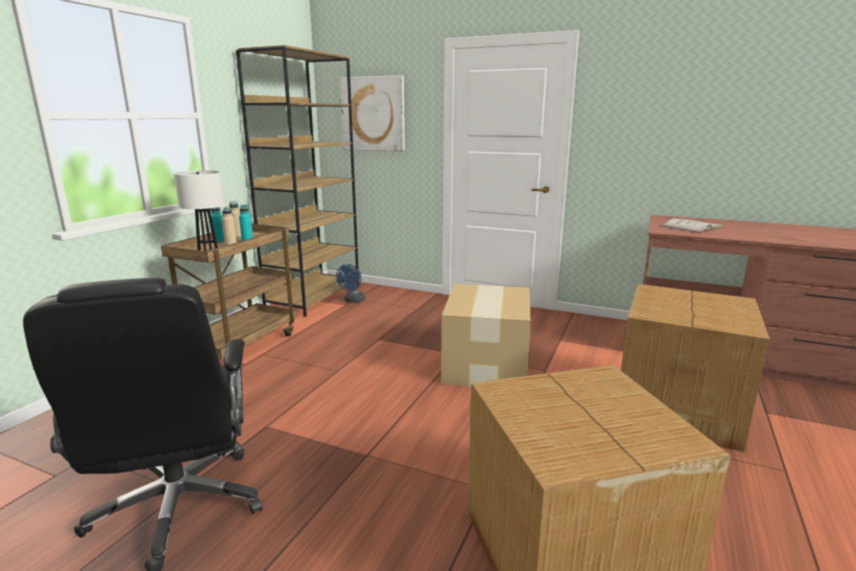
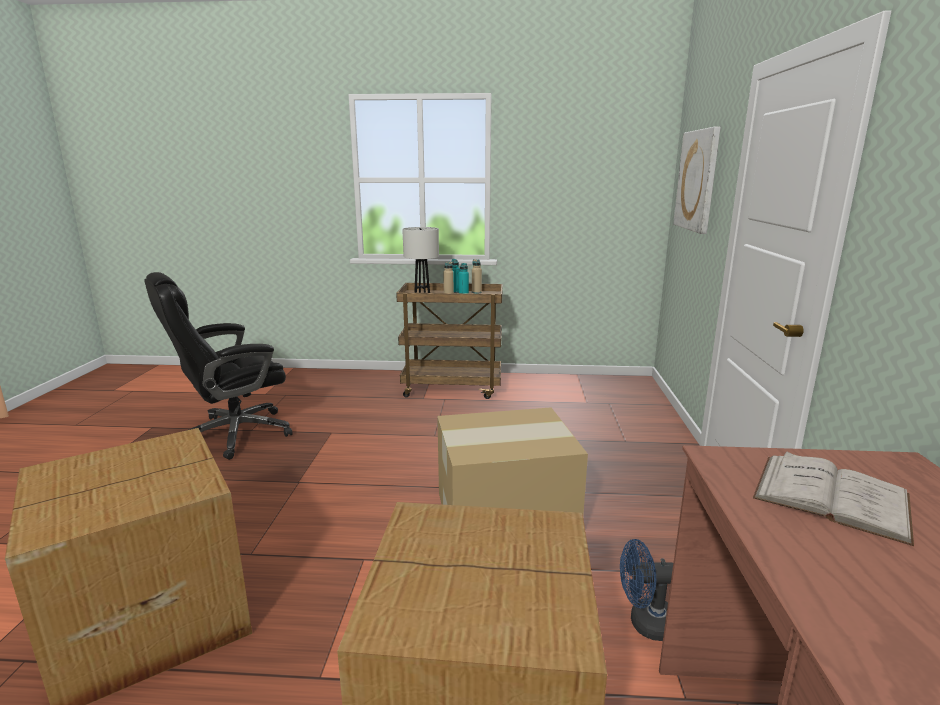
camera: 70 degrees right, 0 degrees up
(314, 297) = (588, 384): brown bookcase -> none
(353, 301) = (602, 403): blue fan -> blue fan (646, 623)

